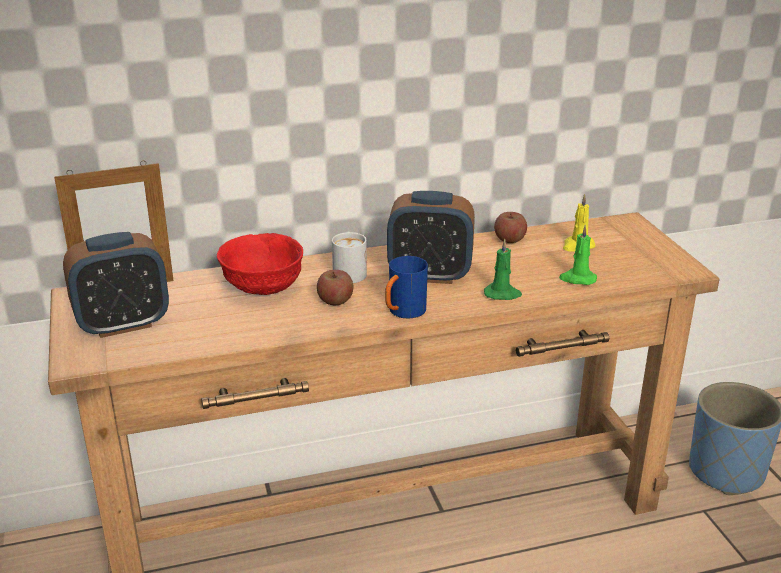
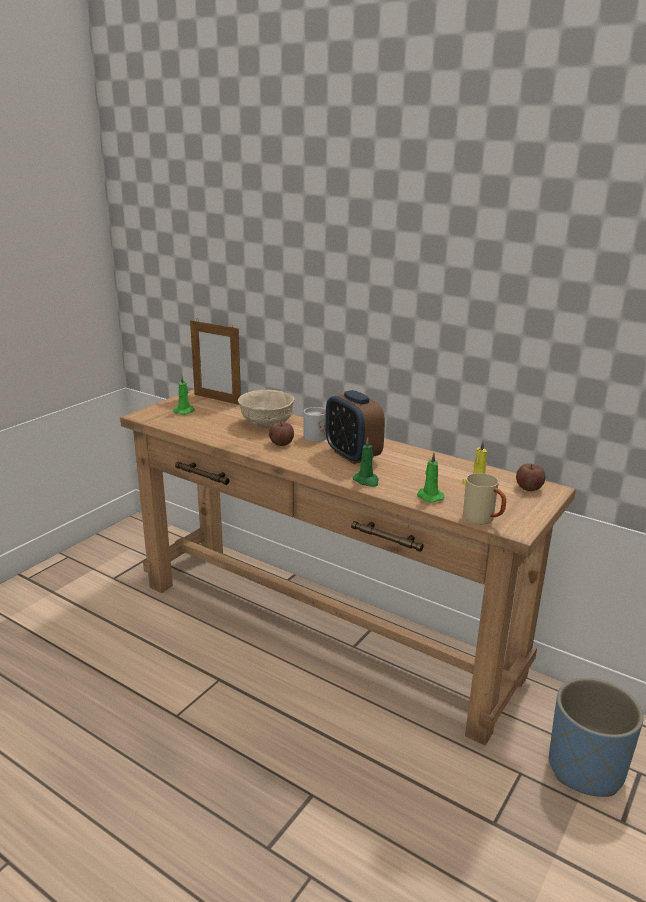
camera: 50 degrees right, 5 degrees down
(123, 324) = (185, 411): alarm clock -> green candle
(262, 286) = (267, 423): red bowl -> beige bowl
(403, 313) = (296, 463): blue mug -> none
(509, 239) = (442, 461): apple -> apple (529, 488)
(654, 276) = (483, 520): none -> beige mug

